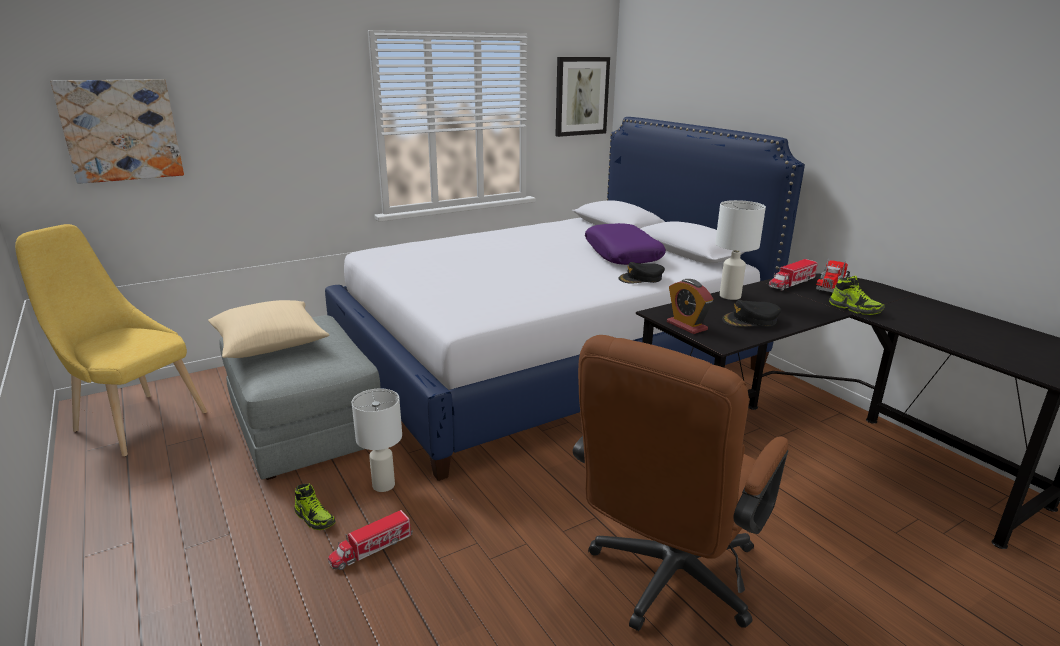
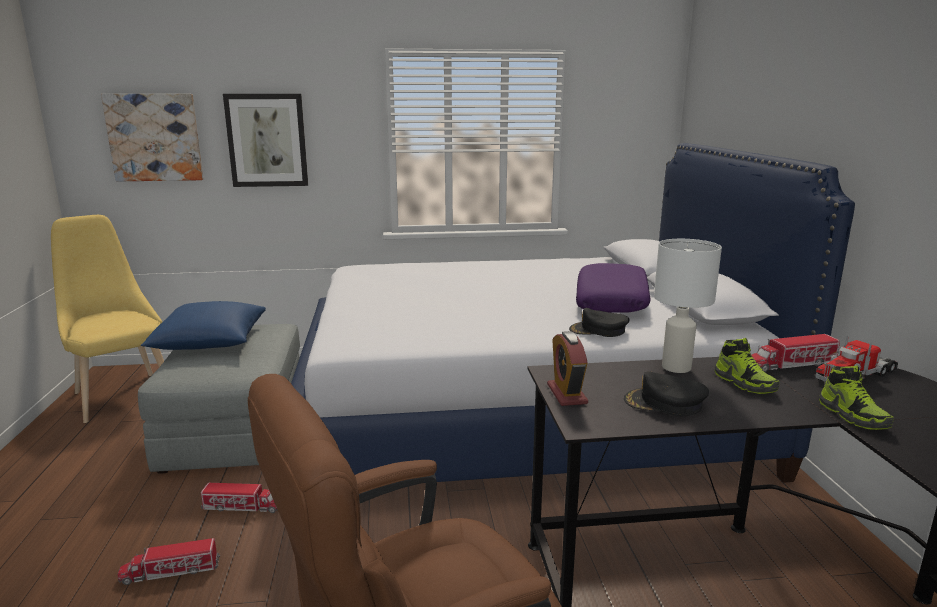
camera: 25 degrees right, 5 degrees down
(270, 344) = (210, 342): beige pillow -> blue pillow
(315, 518) = (157, 523): shoe -> shoe (744, 383)
(383, 485) = (243, 507): white table lamp -> toy truck
(581, 96) = (635, 120): picture -> picture (267, 140)

